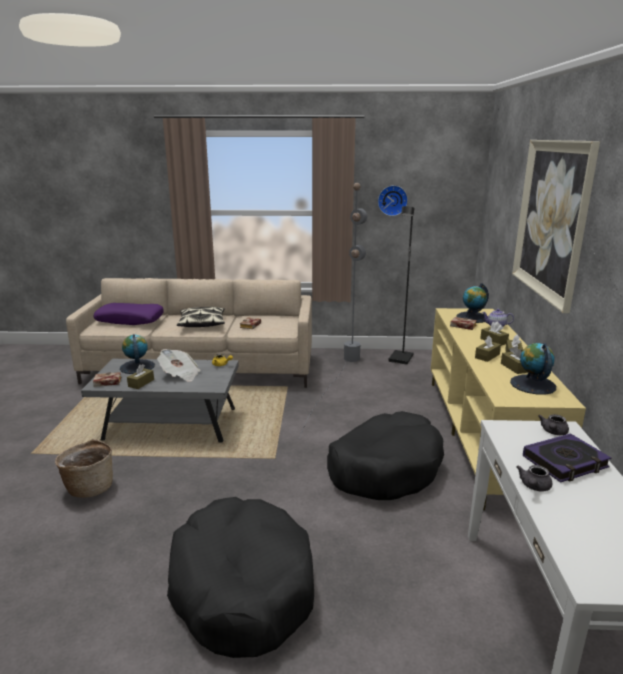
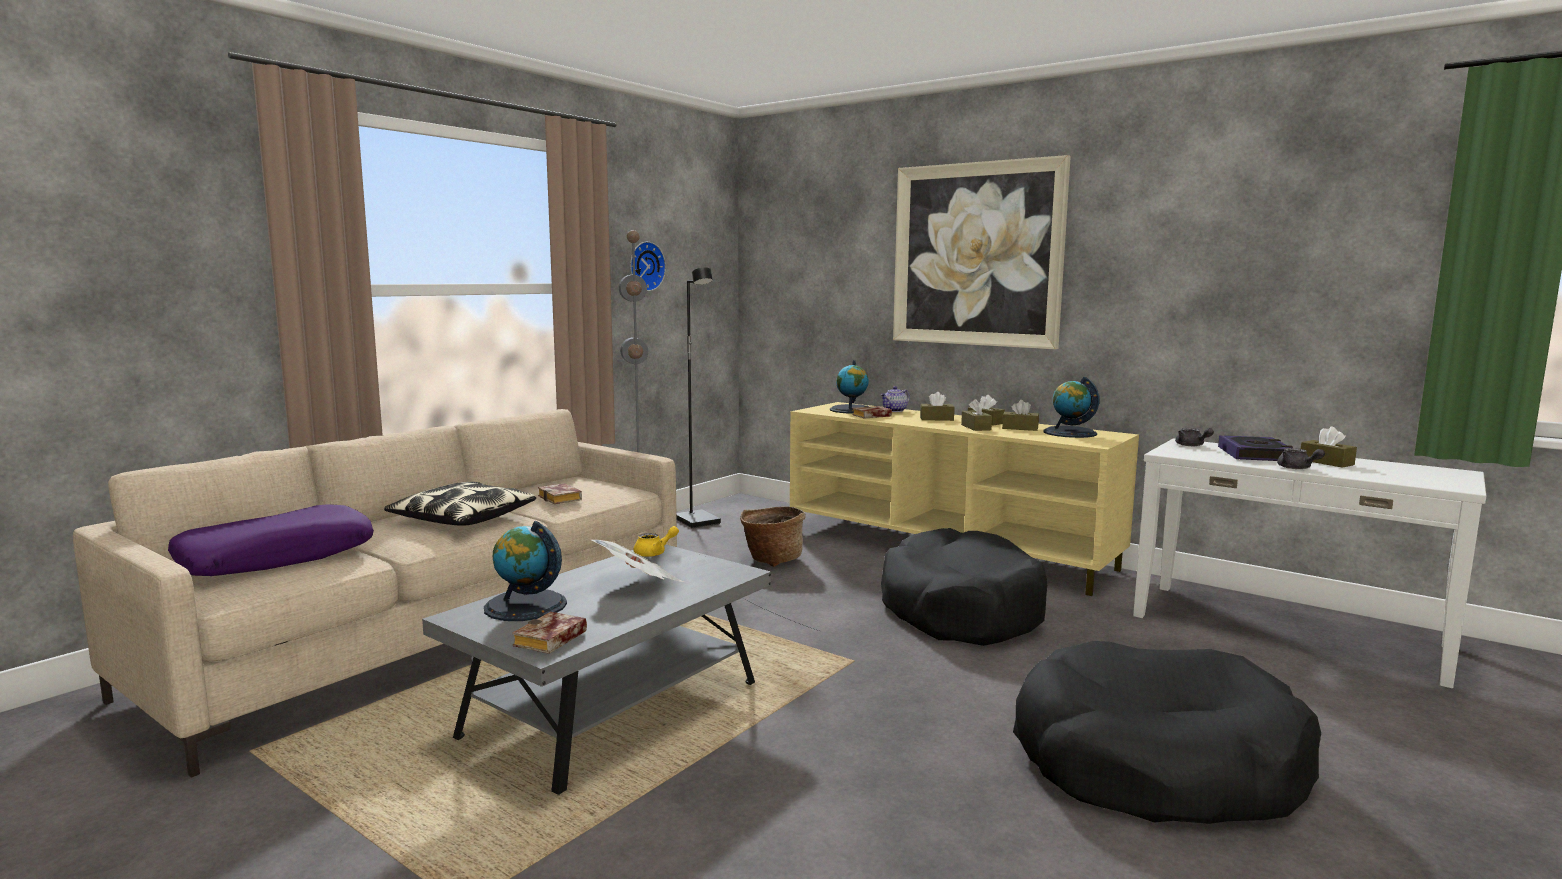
camera: 55 degrees left, 10 degrees down
(89, 487) = (737, 846): basket -> basket (772, 560)
(141, 383) = (616, 614): brown tissue box -> brown tissue box (1326, 462)

